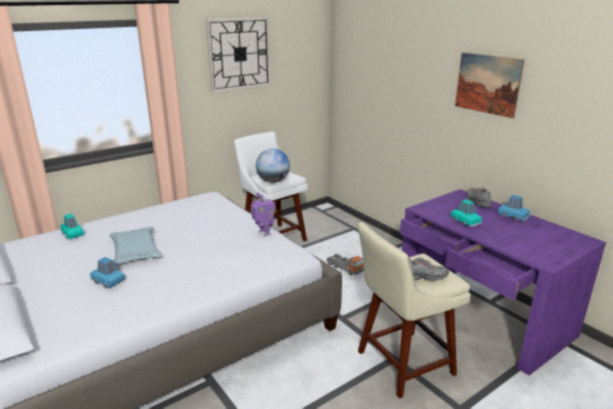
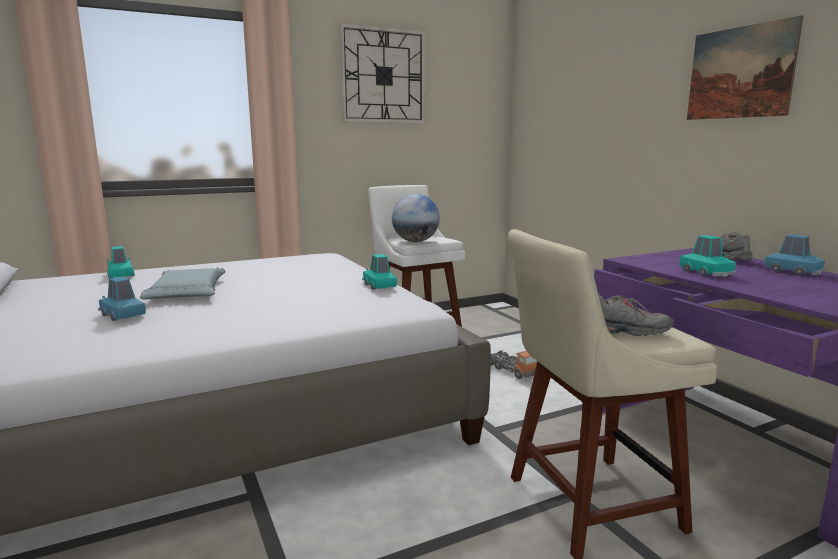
camera: 10 degrees right, 10 degrees down
(263, 233) = (379, 285): toy robot -> turquoise toy car

